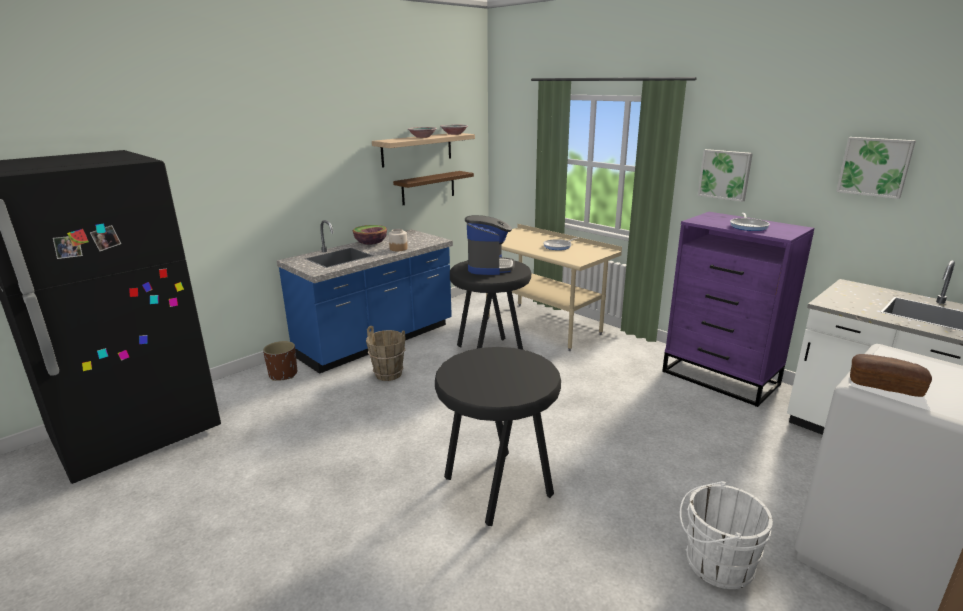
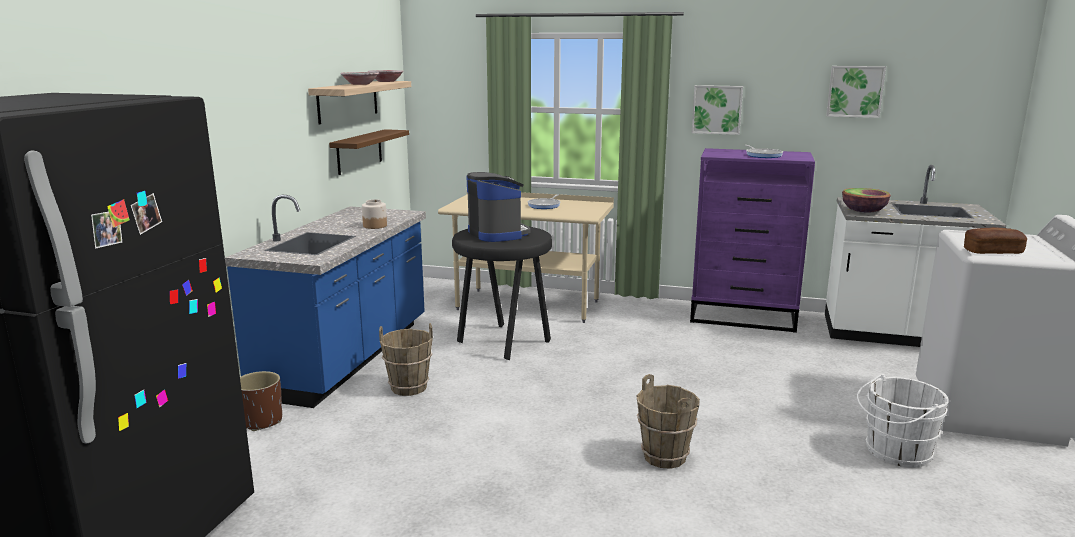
camera: 30 degrees left, 5 degrees down
(371, 243) = (326, 225): bowl -> bowl (863, 212)
(498, 489) = (665, 457): black stool -> brown bucket

